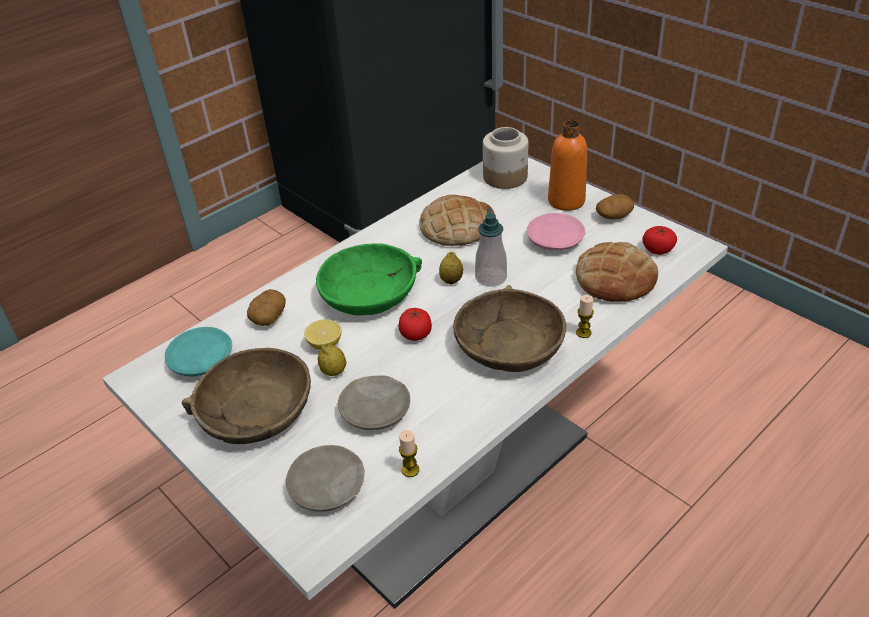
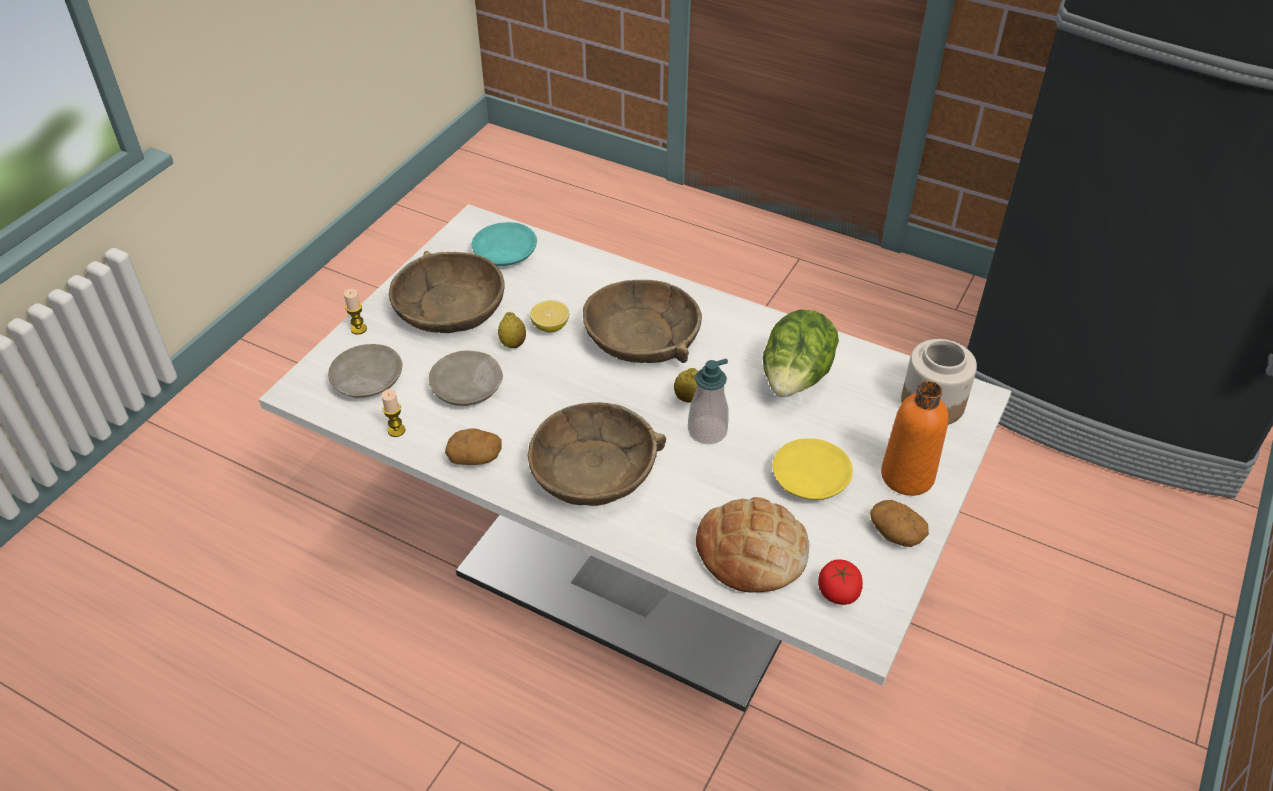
camera: 70 degrees right, 5 degrees up
(268, 316) = (579, 276): potato -> potato (475, 457)
(369, 292) = (643, 337): green bowl -> brown bowl
(416, 333) = (588, 389): tomato -> none
(457, 227) = (795, 380): bread -> lettuce
(554, 240) = (809, 478): pink plate -> yellow plate
(583, 332) = (635, 533): candle -> candle (358, 329)

